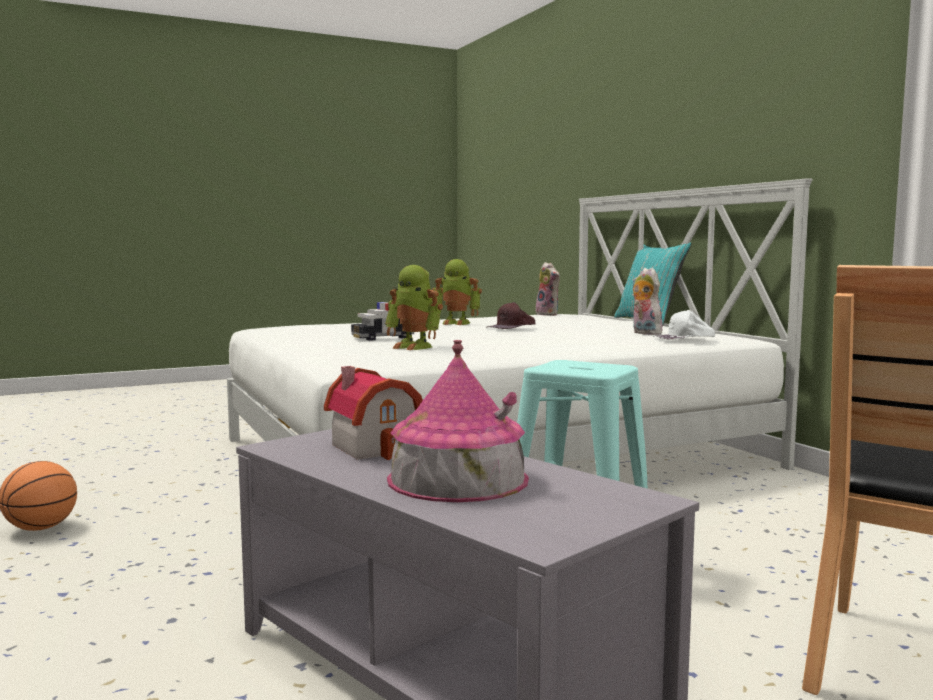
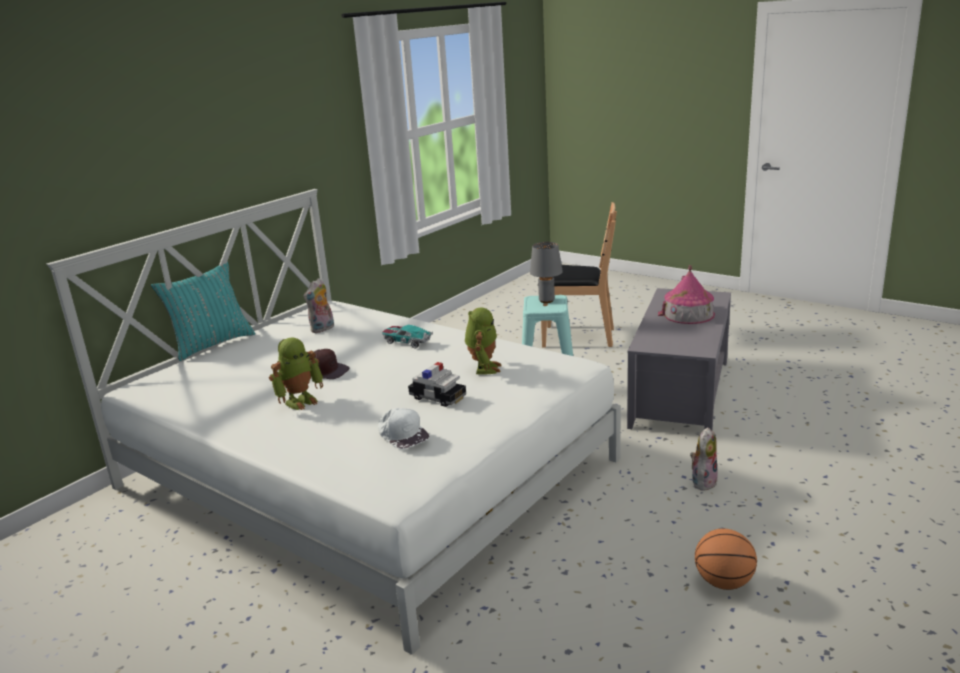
camera: 115 degrees left, 15 degrees up
(379, 446) = (671, 335): toy house -> none
(457, 323) = (300, 401): toy robot -> toy robot turned 60 degrees clockwise
(547, 340) = (407, 341): none -> toy car
(549, 314) = (155, 393): plush toy -> plush toy (703, 481)
(592, 369) = (547, 300): none -> grey table lamp
(684, 338) = (359, 312): white cap -> white cap (402, 434)

